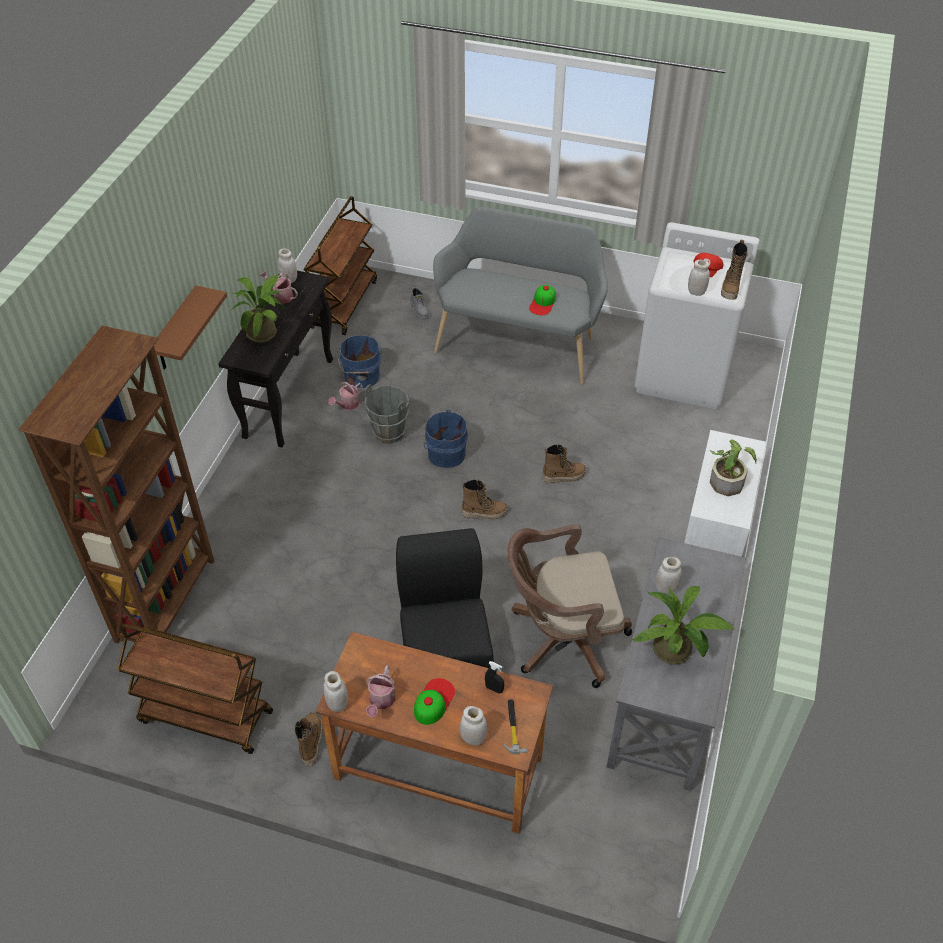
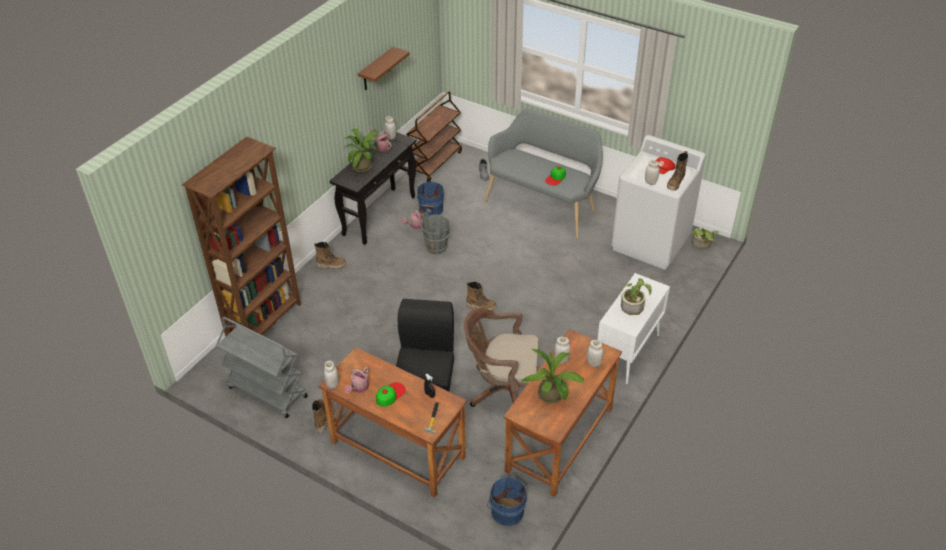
camera: 15 degrees right, 5 degrees down
(176, 331) = (300, 152): brown shelf -> brown shelf (376, 69)
(204, 717) = (266, 392): brown cart -> grey cart
(444, 453) = (468, 266): blue bucket -> blue bucket (506, 511)
(473, 738) = (406, 419): white jar -> white jar (593, 363)
(563, 476) = (542, 293): boot -> boot (331, 265)
(666, 698) = (560, 440): grey desk -> brown desk
(752, 364) = (702, 245): none -> potted plant

